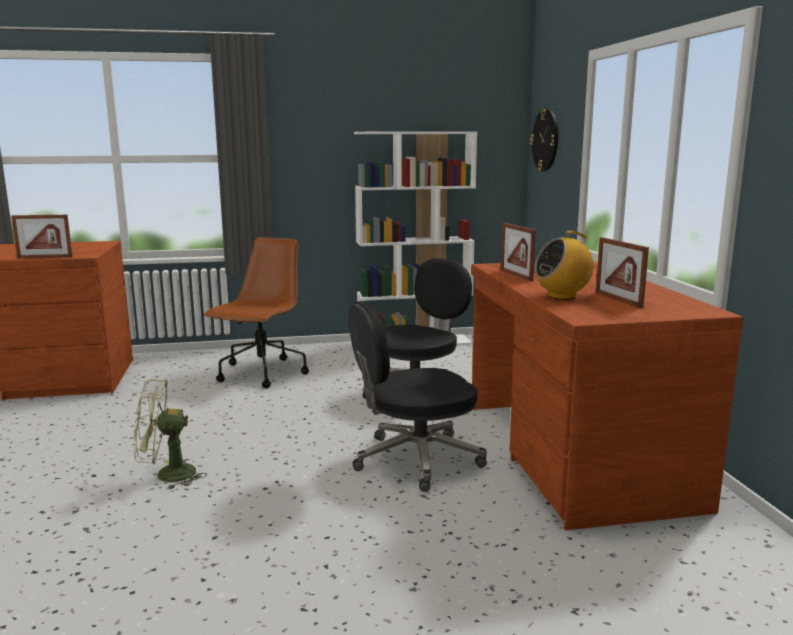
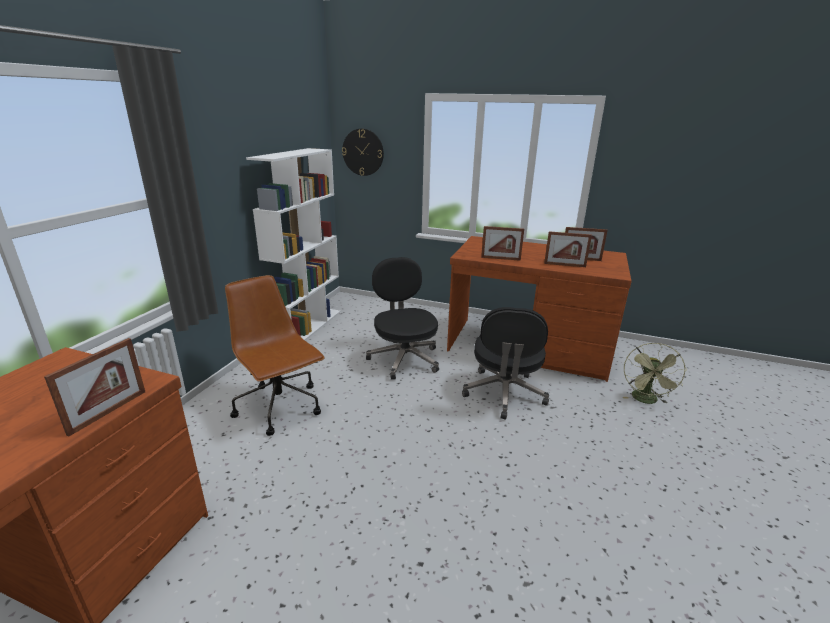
camera: 60 degrees left, 10 degrees up
(167, 475) = (454, 512): green fan -> green fan (646, 400)
(562, 296) = (564, 265): radio -> picture frame

